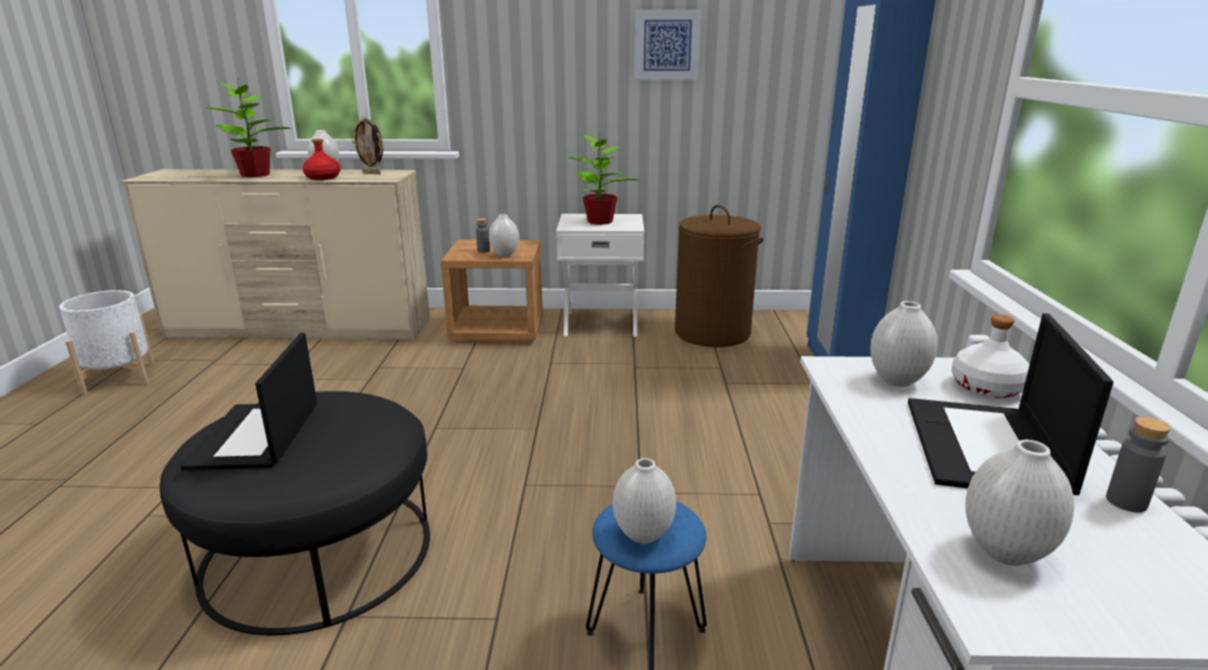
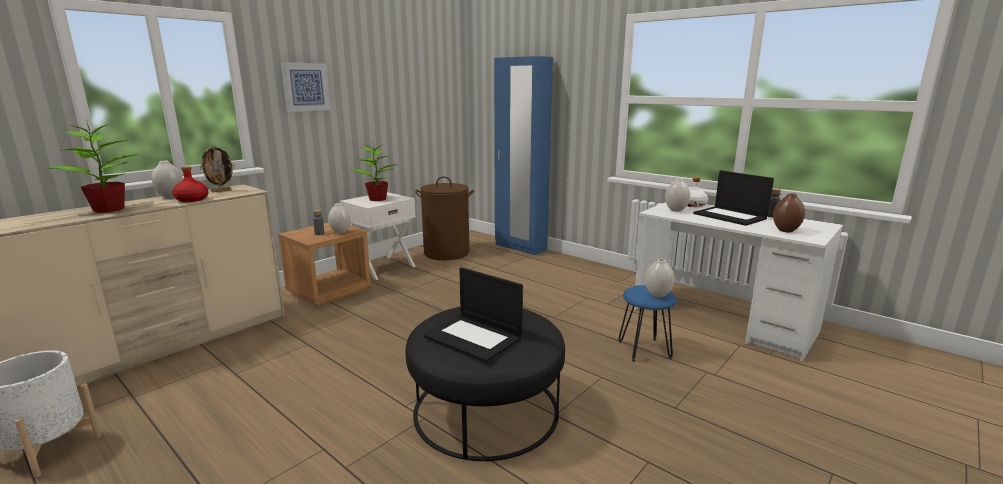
camera: 50 degrees left, 5 degrees down
(666, 45) = (386, 85): picture -> picture (306, 87)
(1006, 553) = (786, 230): white vase -> brown vase

